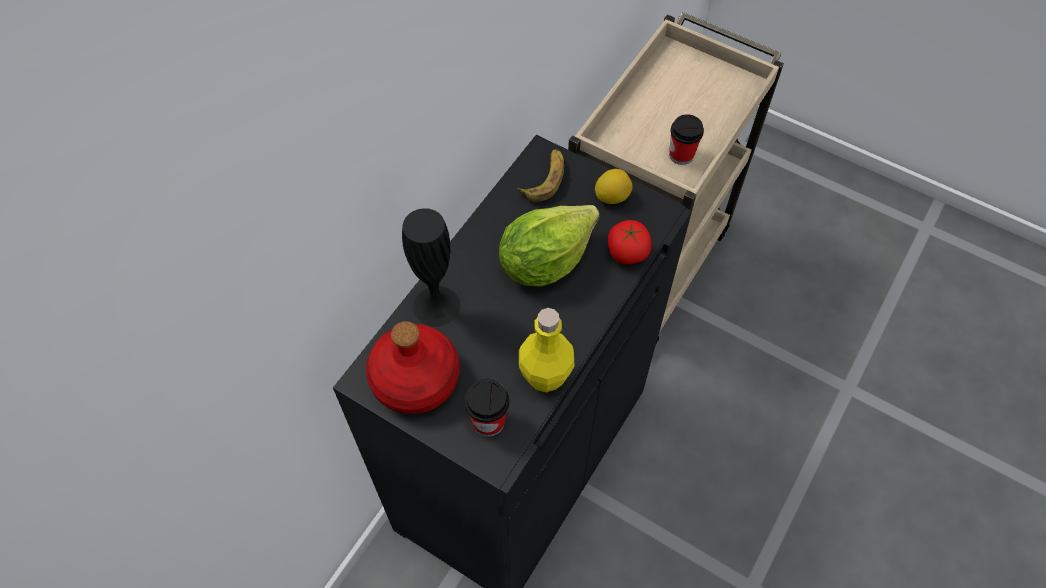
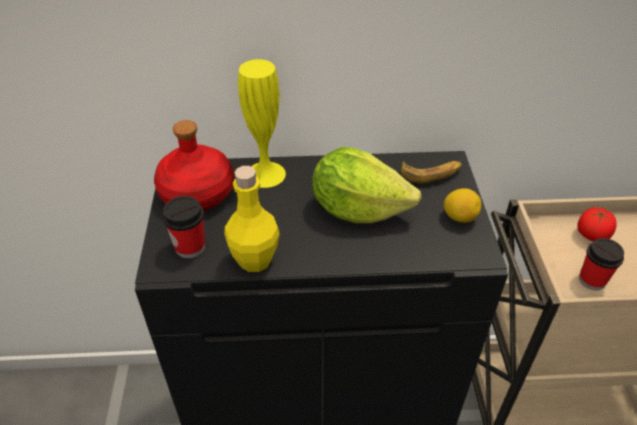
camera: 55 degrees right, 15 degrees down
(436, 306) = (265, 174): black vase -> yellow vase
(627, 252) = (417, 252): tomato -> tomato (592, 235)

